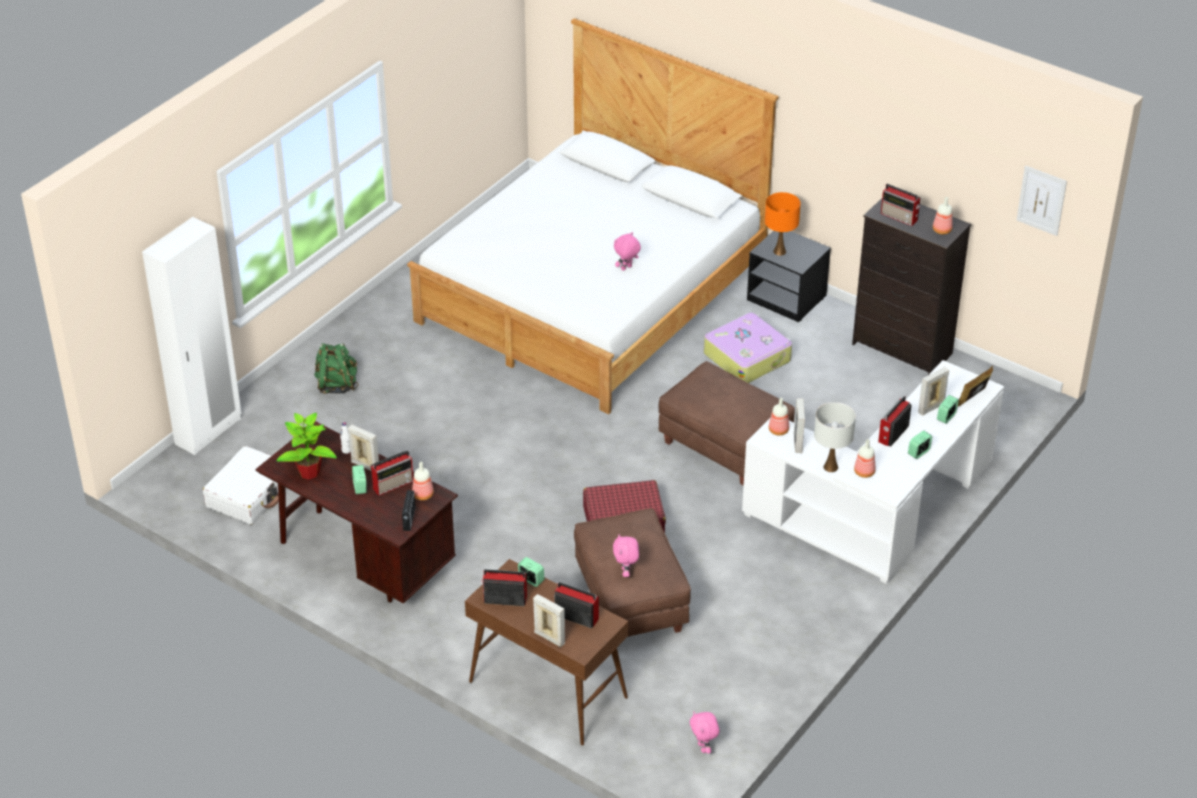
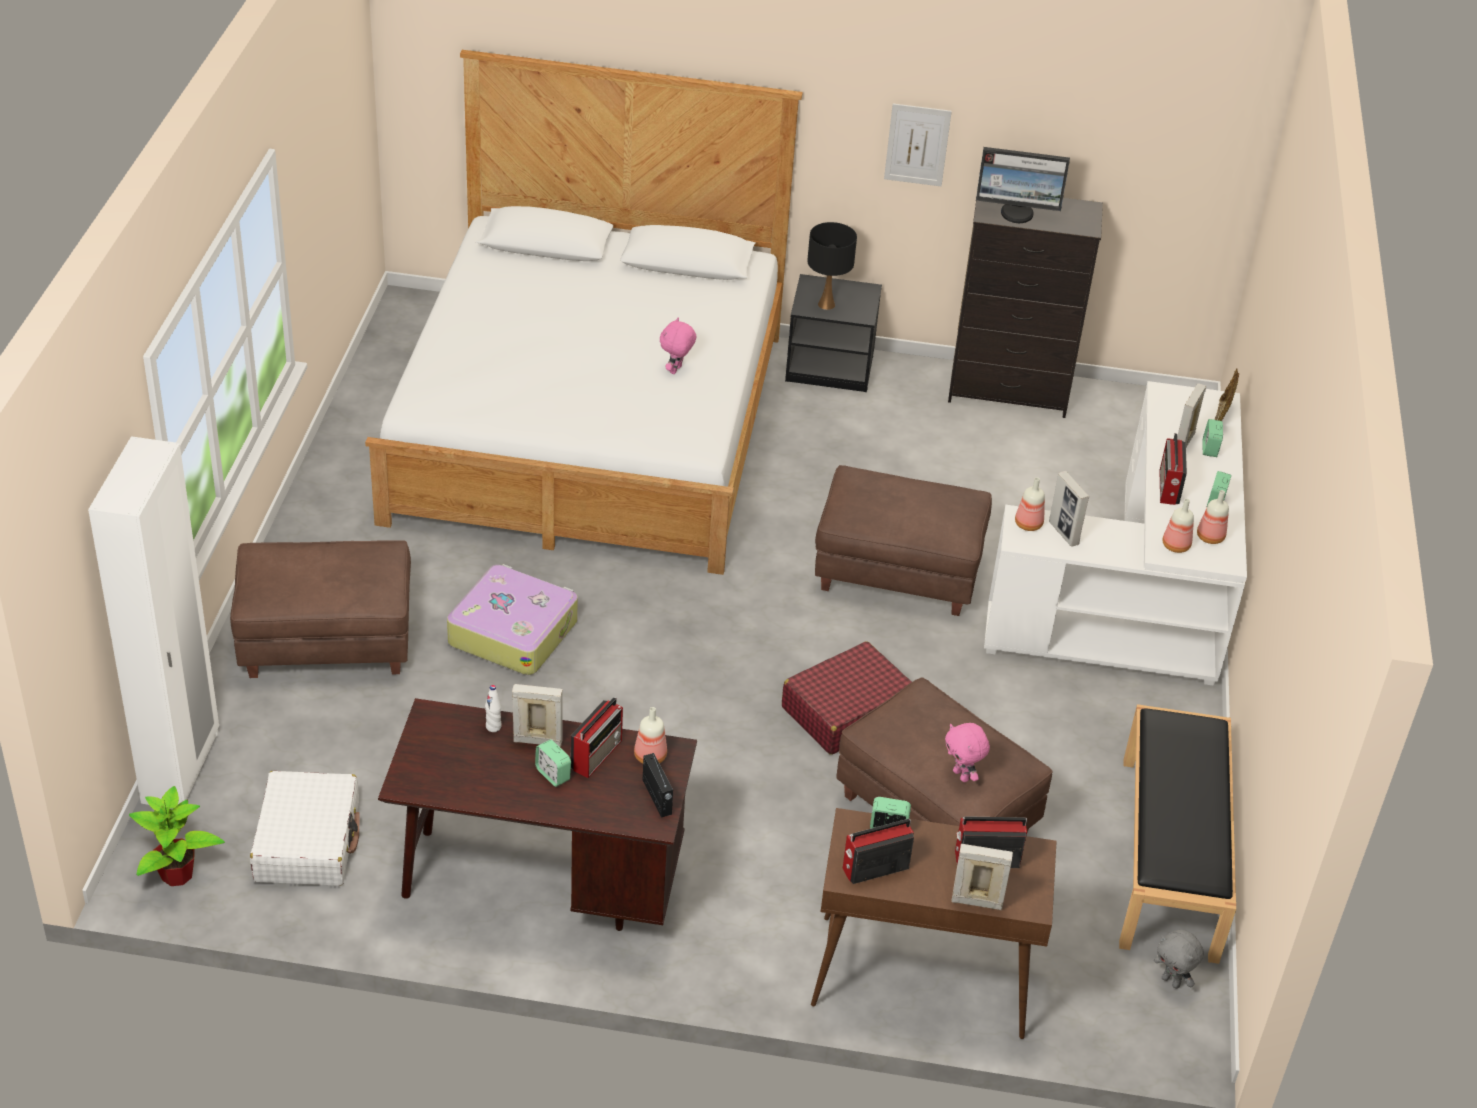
camera: 30 degrees left, 0 degrees up
(309, 473) = (463, 777): potted plant -> potted plant (177, 875)
(336, 385) = (327, 644): green backpack -> brown ottoman
(703, 748) = (1171, 981): pink plush toy -> grey plush toy
(747, 357) = (838, 451): suitcase -> suitcase (513, 631)
(764, 677) = (1170, 858): none -> black bench
(779, 251) = (826, 304): orange table lamp -> black table lamp
(830, 467) = (1125, 552): white table lamp -> none
(900, 217) = (1017, 214): radio -> monitor
(941, 230) = (1077, 218): bottle -> bottle (1209, 538)
(1041, 200) = (1203, 148): picture -> picture (917, 144)

